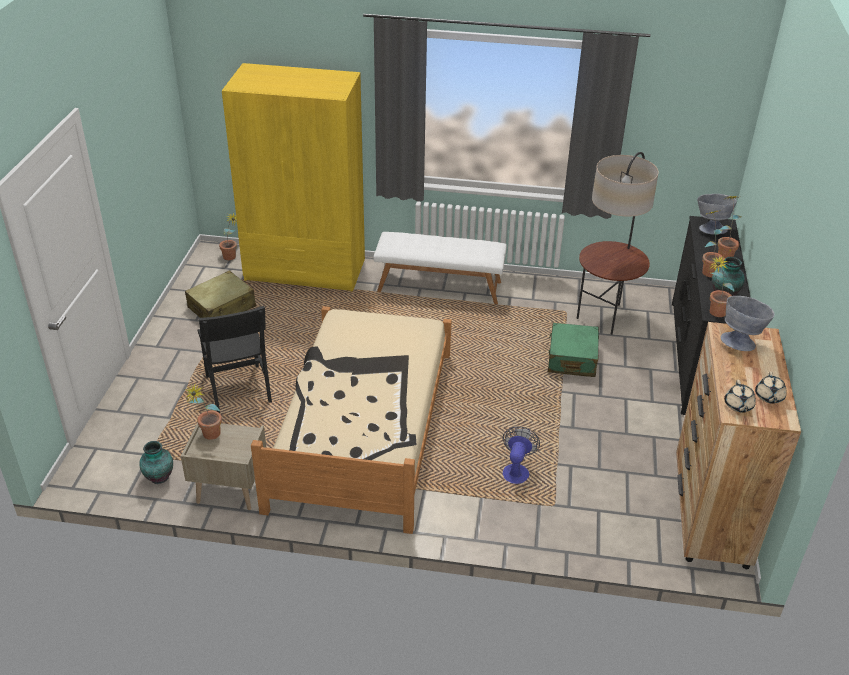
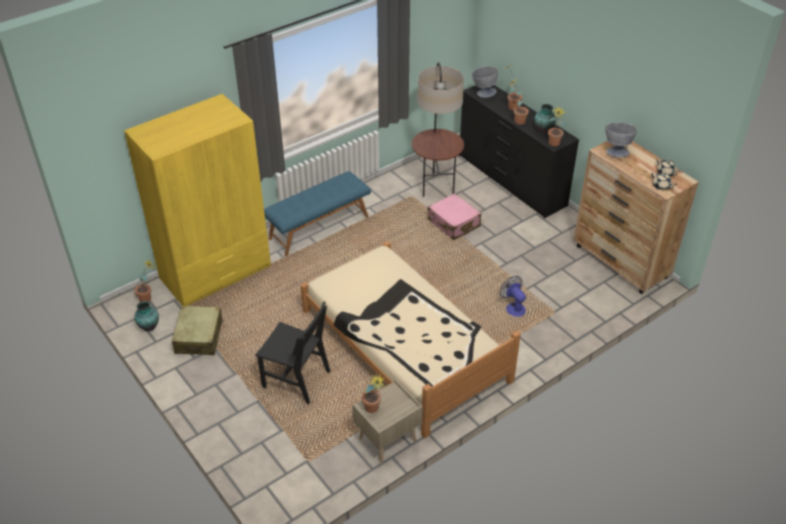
camera: 45 degrees left, 5 degrees up
(158, 477) = (335, 468): vase -> vase (148, 327)
(439, 286) = (318, 227): white bench -> blue bench
(572, 359) = (453, 223): green suitcase -> pink suitcase

